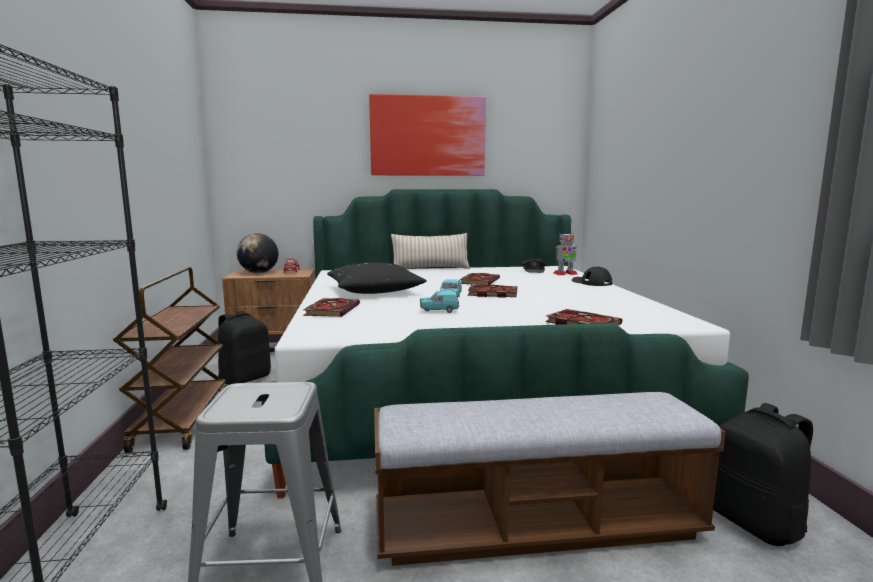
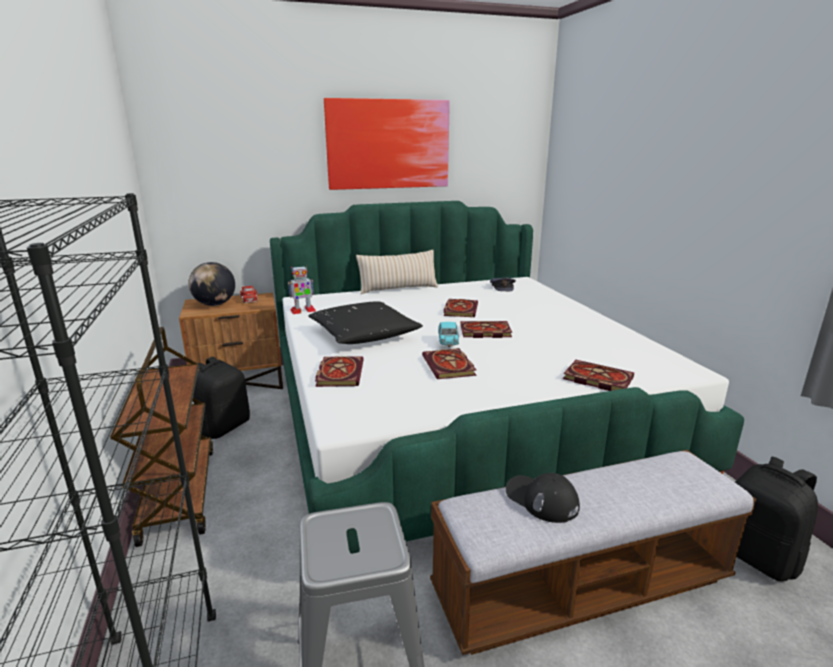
camera: 10 degrees left, 10 degrees up
(439, 311) = (450, 366): turquoise toy car -> book
(565, 274) = (535, 292): toy robot -> toy robot (303, 310)
(591, 282) = (568, 306): black cap -> black cap (541, 499)

